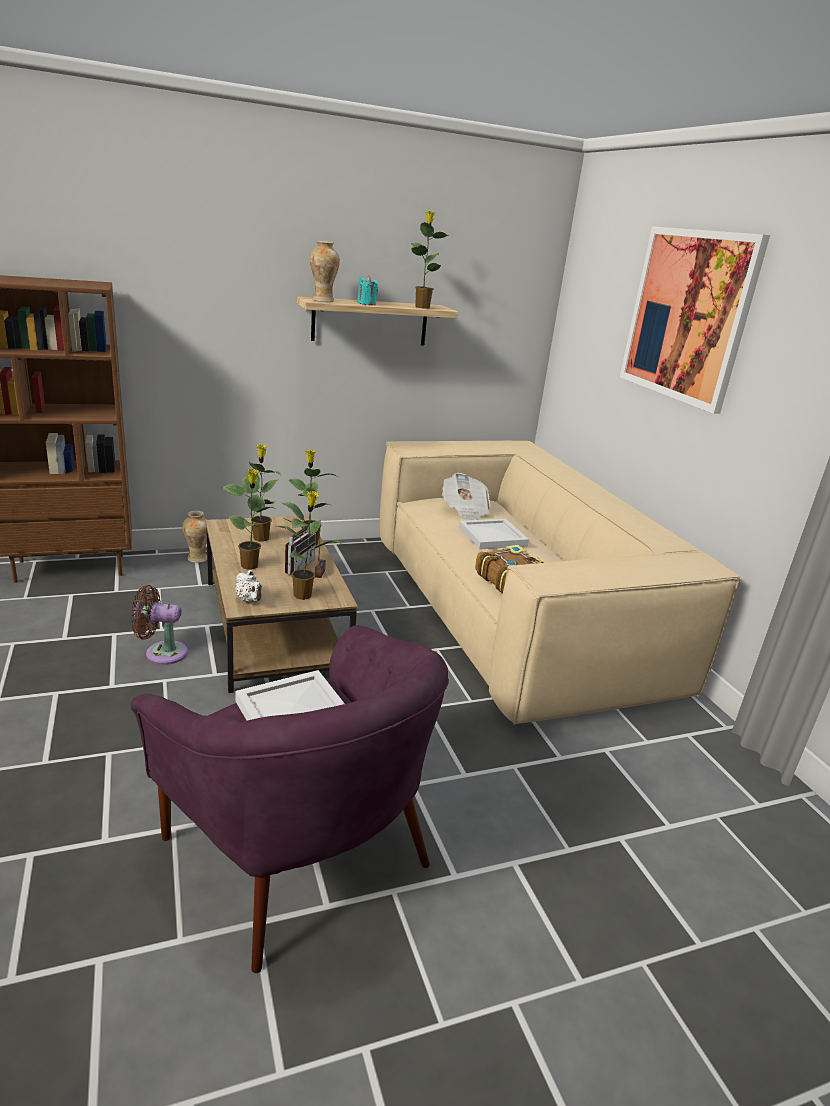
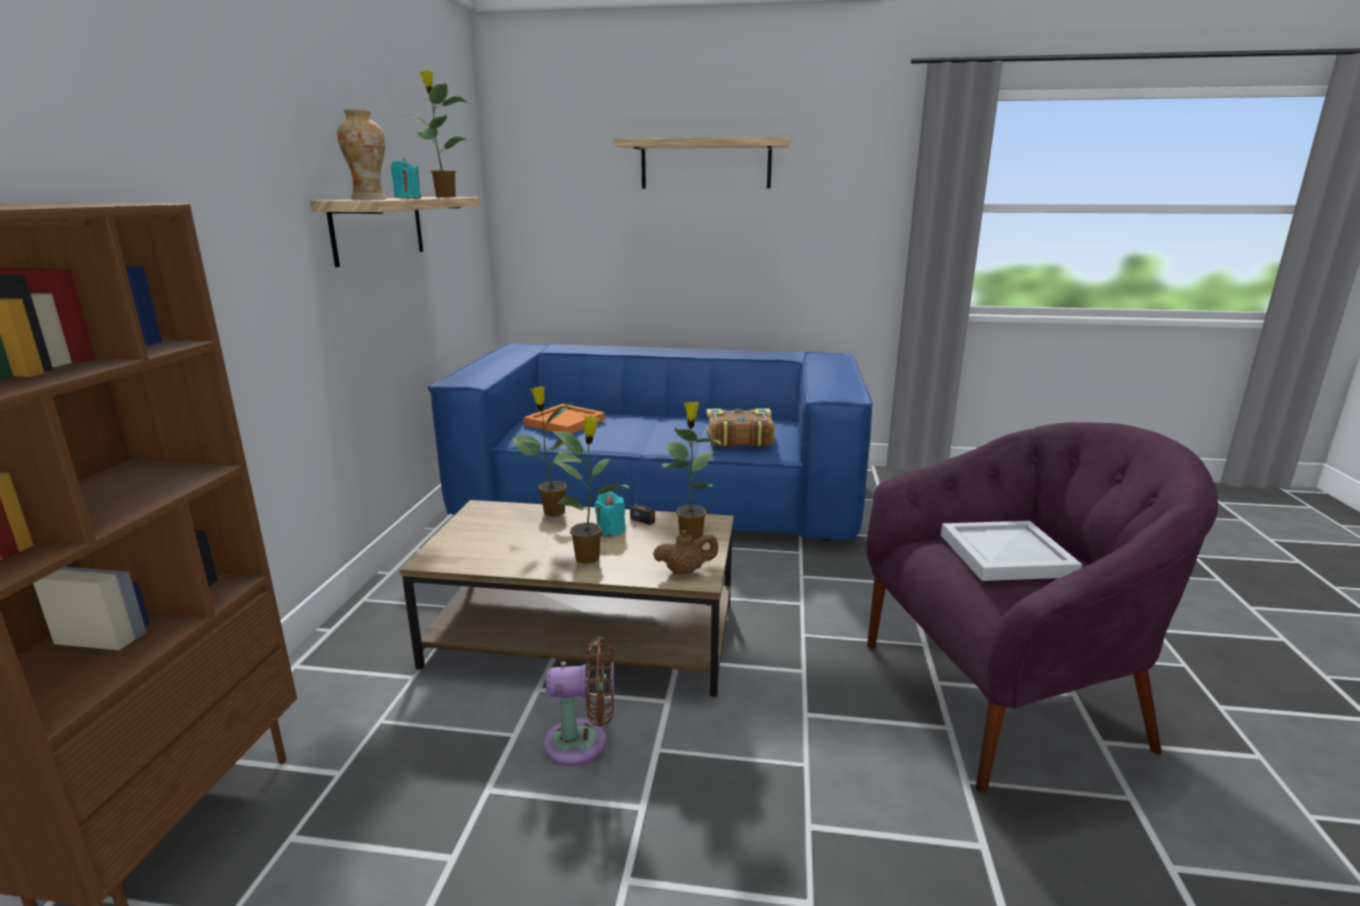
camera: 60 degrees left, 5 degrees down
(162, 653) = (583, 742): brown fan -> brown fan turned 120 degrees counterclockwise
(197, 558) = (323, 666): vase -> none
(249, 601) = (685, 571): white teapot -> brown teapot
(261, 537) = (508, 538): potted plant -> none
(295, 565) = (610, 530): radio -> turquoise candle
(464, 510) = (566, 422): newspaper -> orange tray
(491, 536) = (637, 425): white tray -> none
(513, 609) = (661, 492): beige sofa -> blue sofa
(687, 316) = (705, 164): picture -> shelf

